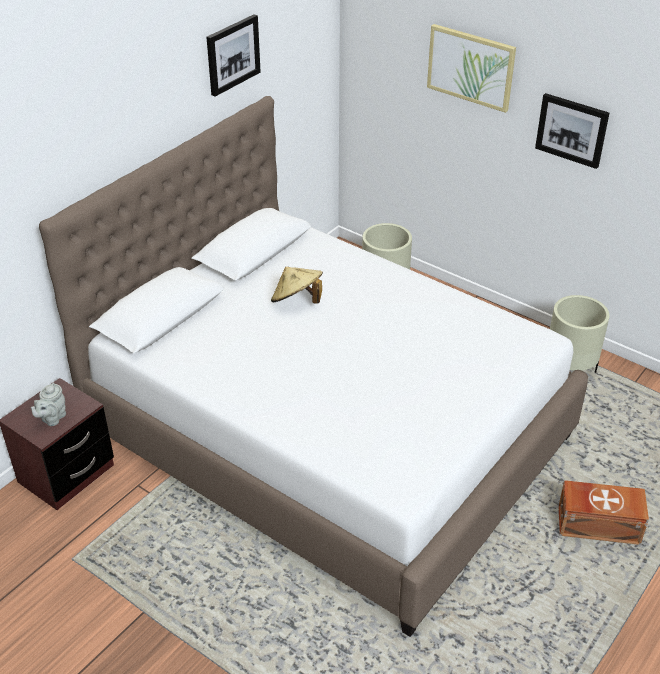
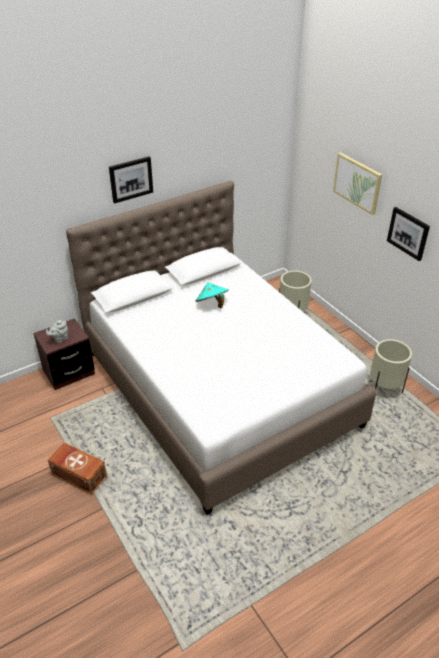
camera: 20 degrees right, 0 degrees up
(232, 54) = (209, 152): picture -> picture (131, 179)
(297, 301) = (212, 304): beige hat -> turquoise hat
(597, 524) = (354, 484): brown storage box -> brown storage box (79, 475)

